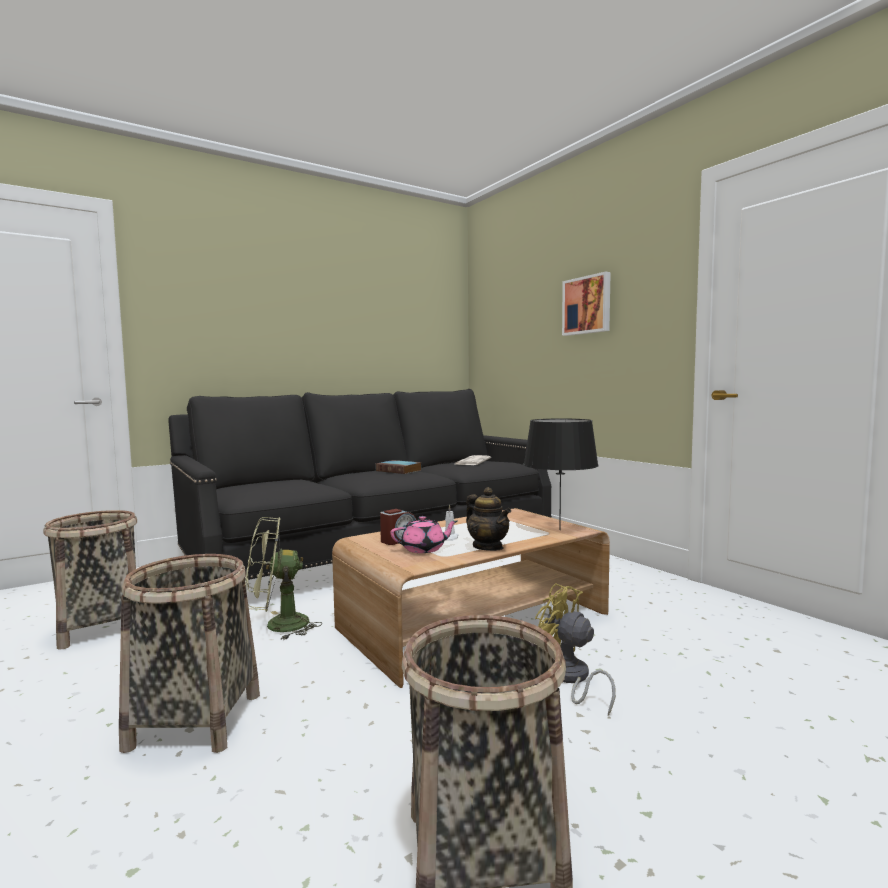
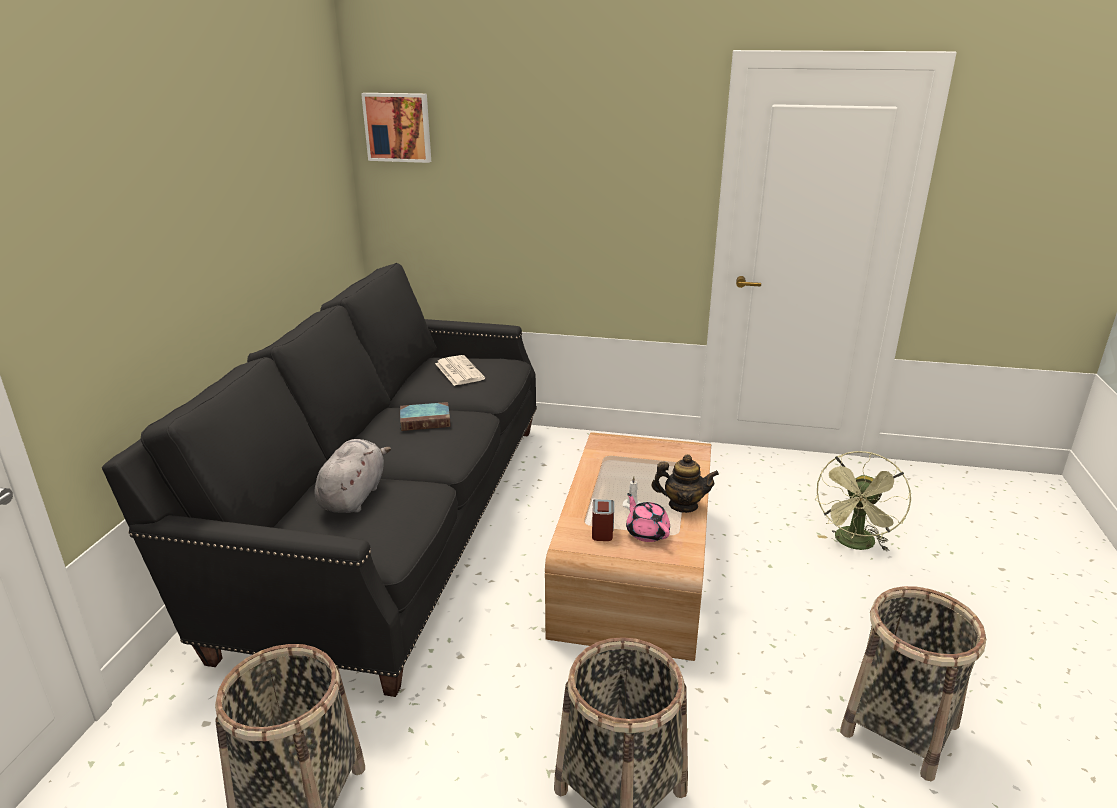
camera: 45 degrees left, 20 degrees up
(277, 626) = (493, 670): green fan -> green fan (854, 544)
(288, 482) = (353, 496): none -> grey plush toy
(424, 549) = (647, 532): pink teapot -> pink teapot turned 60 degrees counterclockwise
(559, 530) = (683, 455): black table lamp -> none
(569, 678) = (767, 584): yellow fan -> none
(587, 305) = (579, 168): picture -> picture (398, 127)

